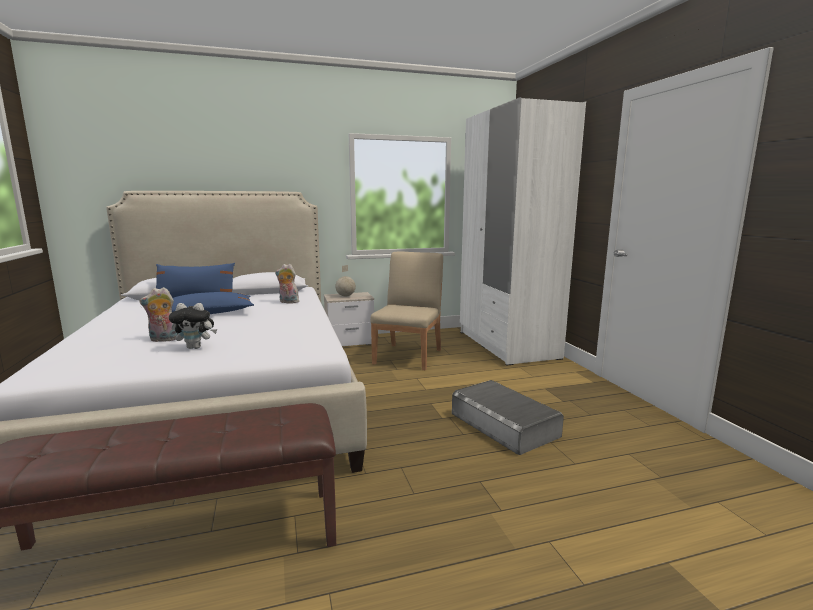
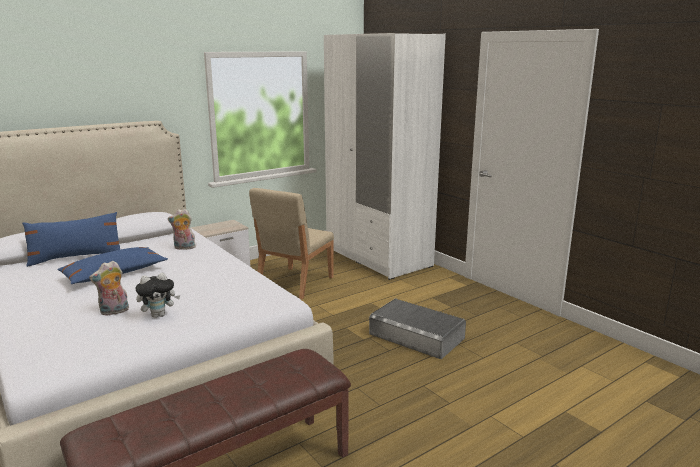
camera: 20 degrees left, 5 degrees up
(346, 296) = (216, 227): globe -> none
(408, 356) = (294, 283): beige chair -> beige chair turned 150 degrees counterclockwise

